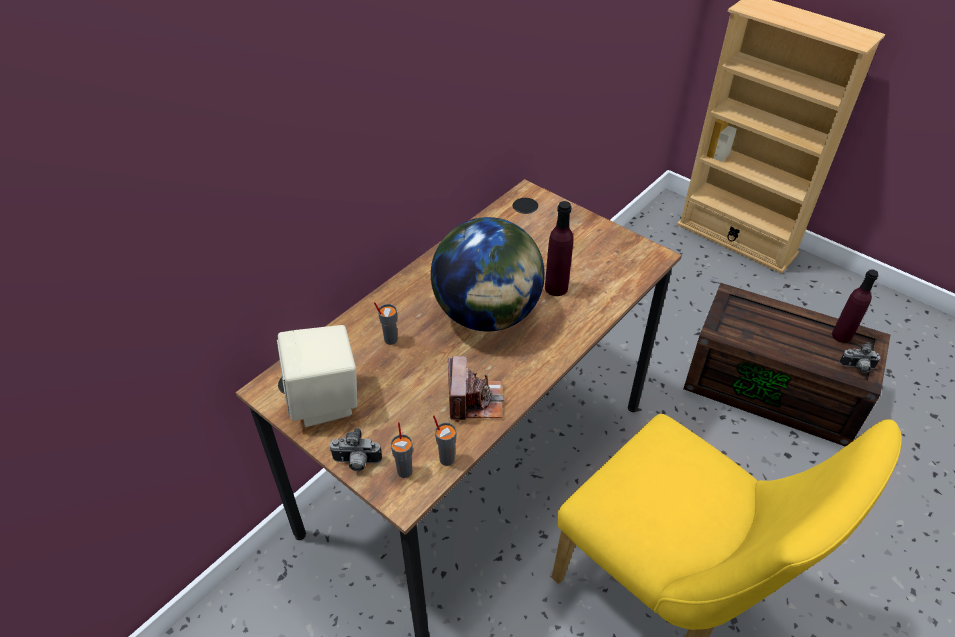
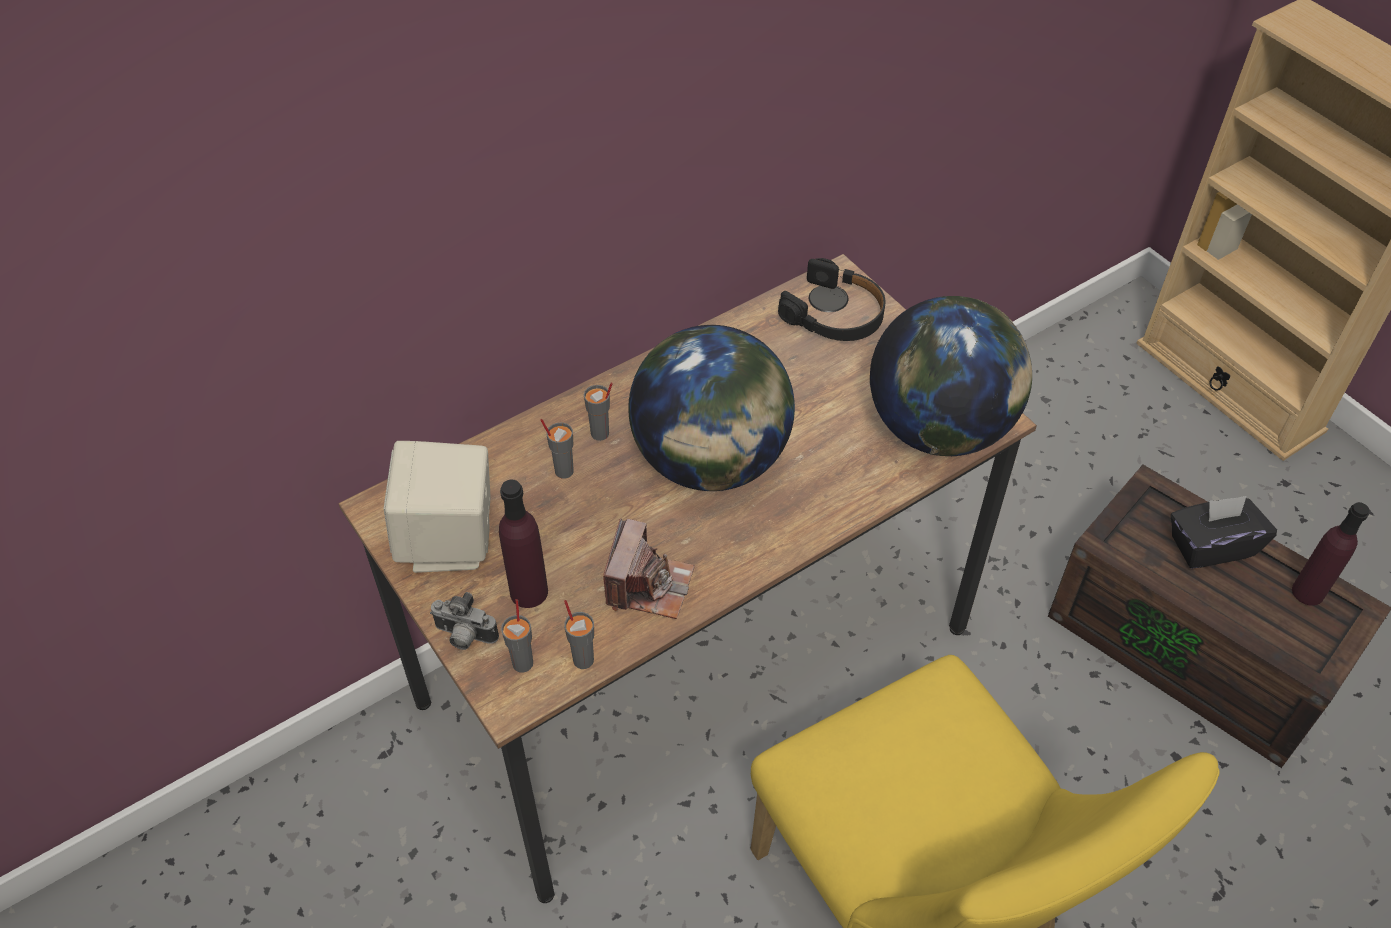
camera: 15 degrees right, 5 degrees up
(407, 312) = (600, 434): none -> grey cup
(533, 213) = (835, 314): none -> black headphones
(556, 288) = (825, 440): purple bottle -> purple bottle (529, 591)
(624, 268) = (939, 429): none -> globe
(777, 321) = (1211, 546): none -> black tissue box
(857, 368) = (1311, 650): camera -> none

